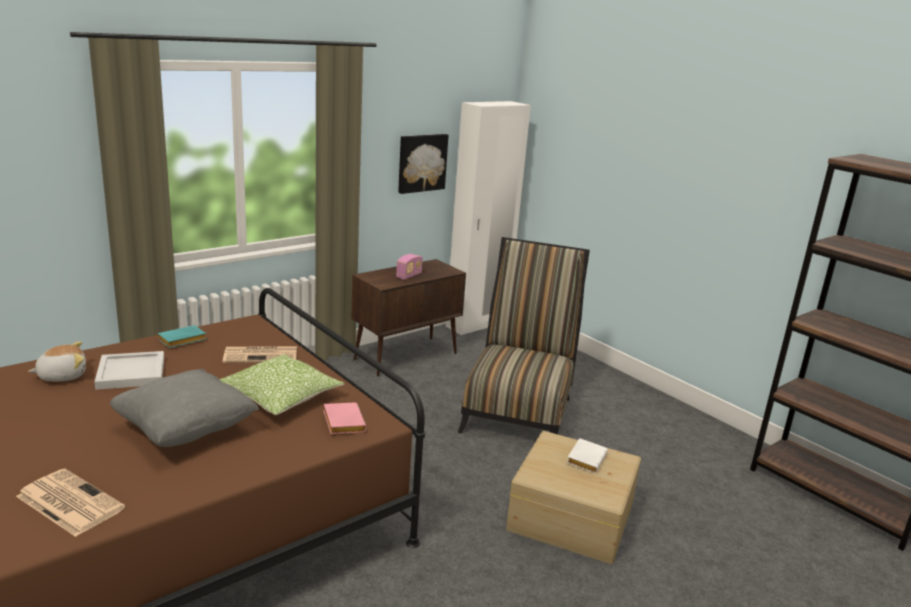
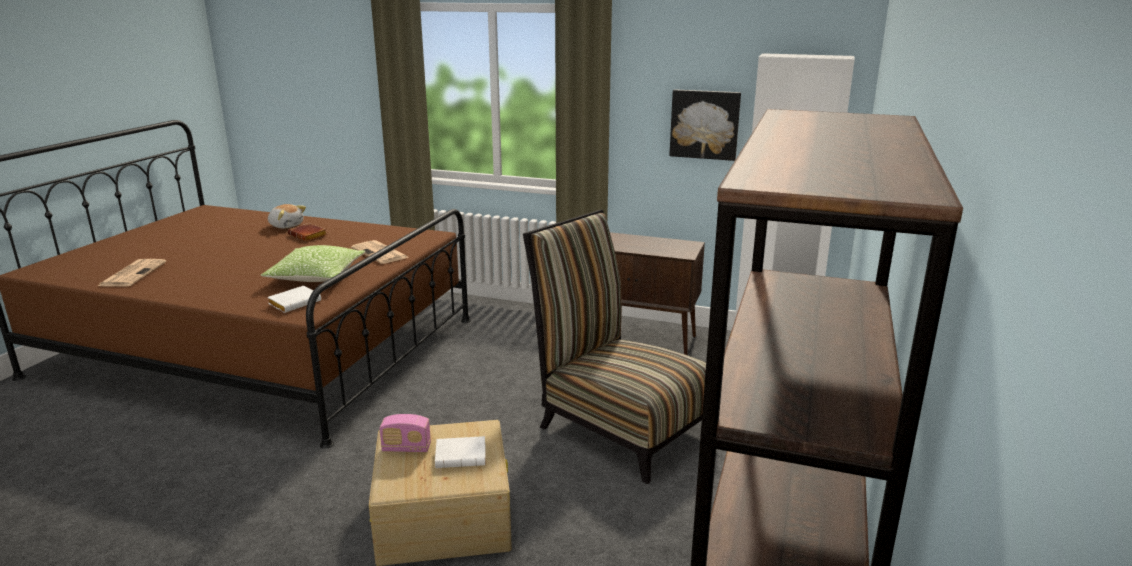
camera: 60 degrees right, 0 degrees up
(132, 372) = (309, 236): white tray -> brown book
(181, 341) = (373, 230): turquoise book -> none
(185, 431) = (239, 270): grey pillow -> none
(342, 422) = (295, 303): pink book -> white book
(409, 276) = (632, 245): radio -> radio (406, 448)
(518, 410) = (619, 424): chair -> chair turned 120 degrees counterclockwise

